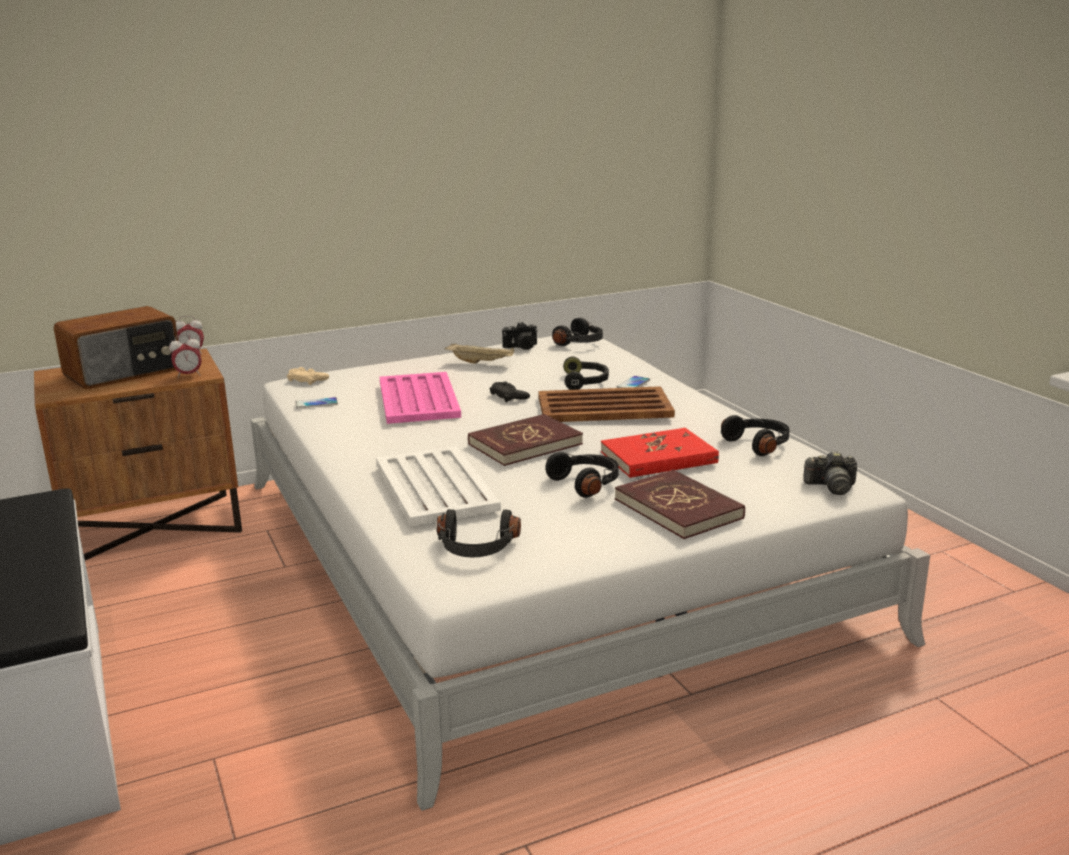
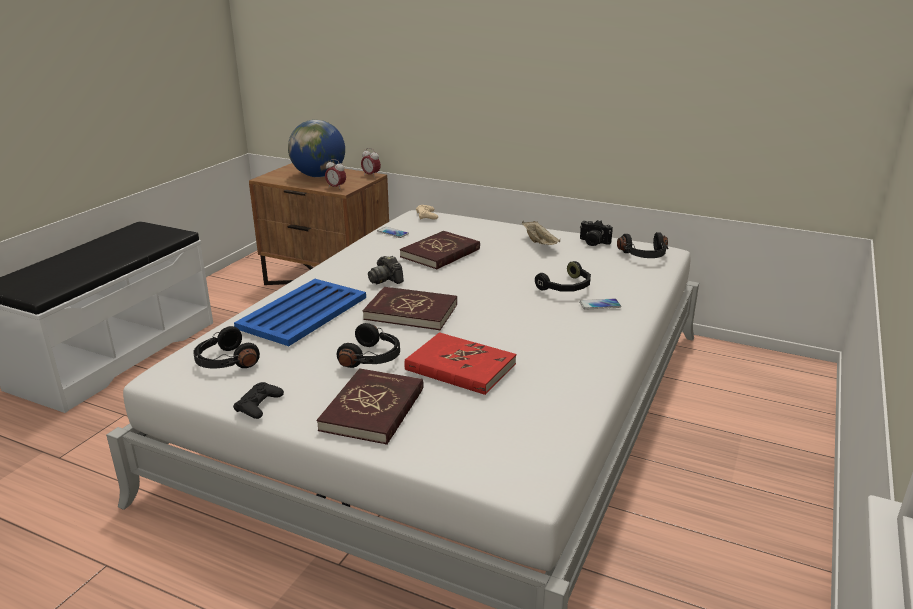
camera: 50 degrees right, 5 degrees up
(124, 372) = (319, 176): radio -> globe
(418, 399) = (440, 253): pink tray -> red book
(435, 486) = (304, 312): white tray -> blue tray
(509, 396) = (494, 275): black game controller -> black game controller (259, 405)
(605, 407) = (529, 312): brown tray -> none
(759, 444) = (558, 400): black headphones -> none
(831, 487) = (510, 467): camera -> camera (386, 279)

